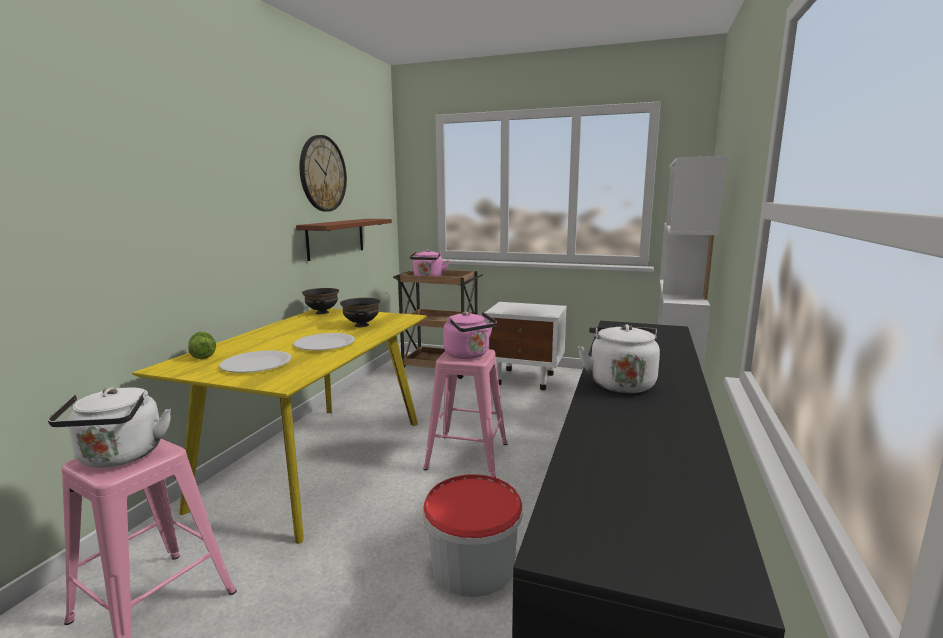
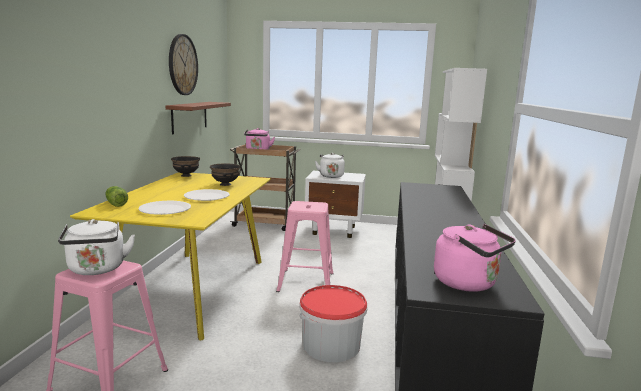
camera: 10 degrees left, 0 degrees up
(468, 355) = (310, 206): pink kettle -> pink kettle (469, 283)
(620, 383) = (429, 218): white kettle -> white kettle (331, 176)

